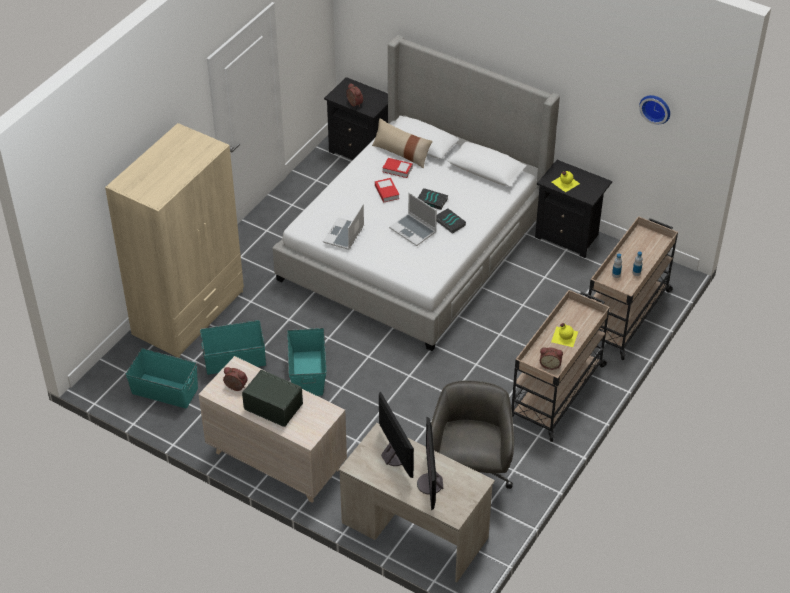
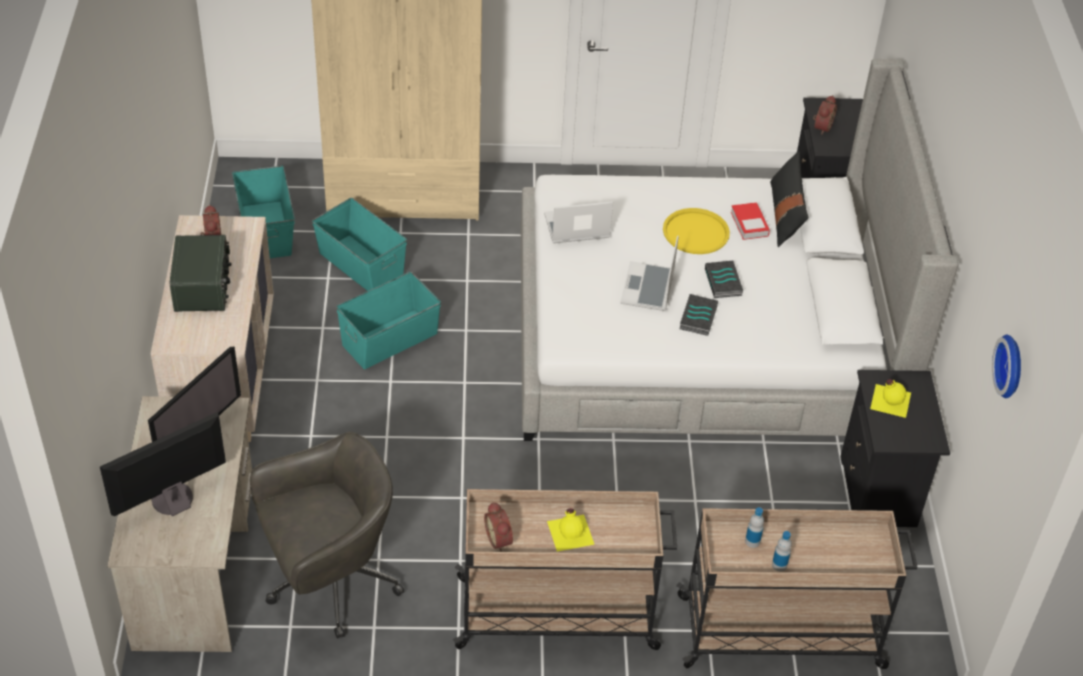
camera: 55 degrees right, 0 degrees up
(387, 192) = (695, 232): book -> yellow tray
(401, 153) = (785, 214): beige pillow -> black pillow

